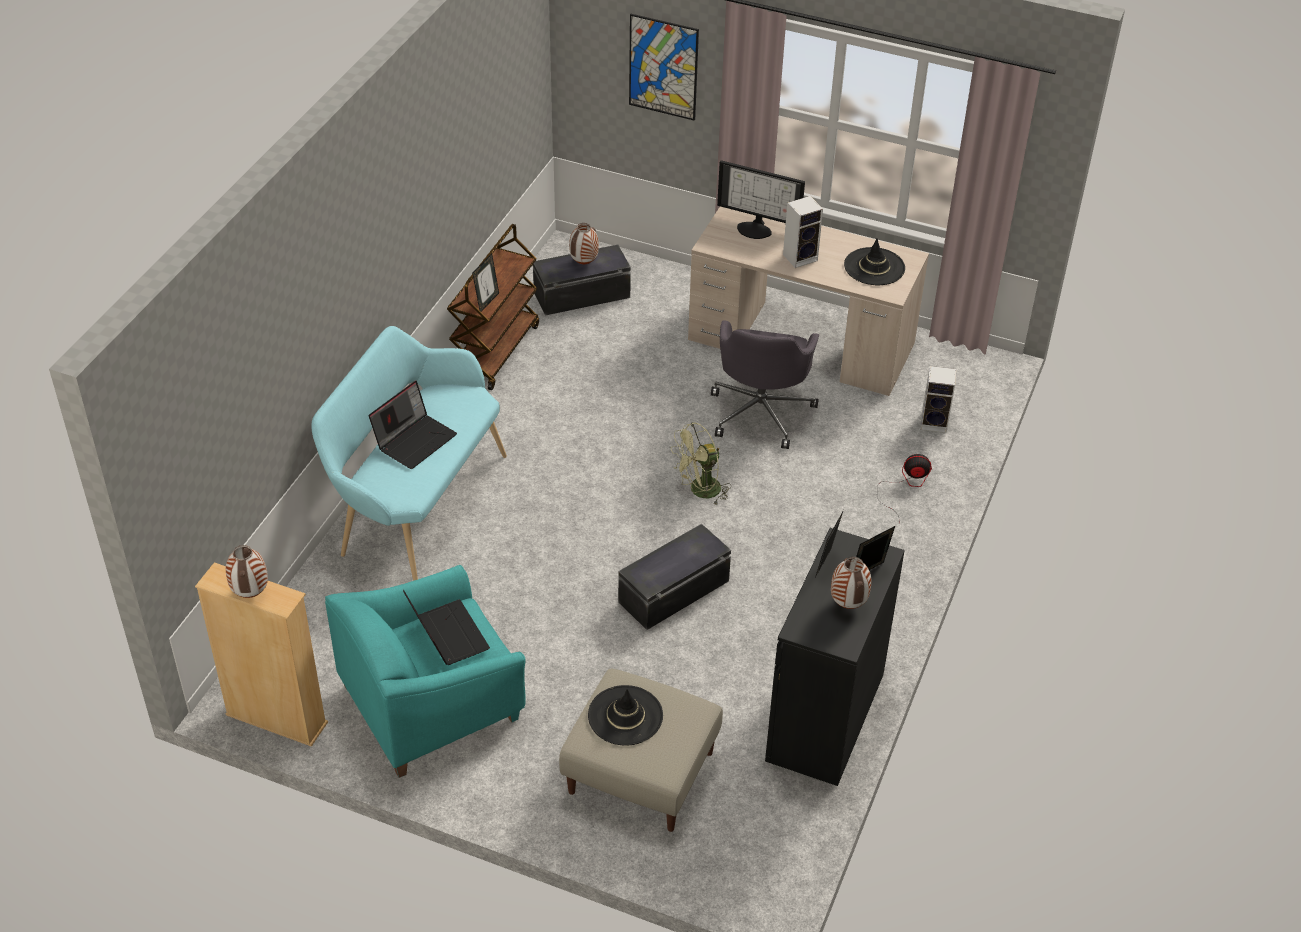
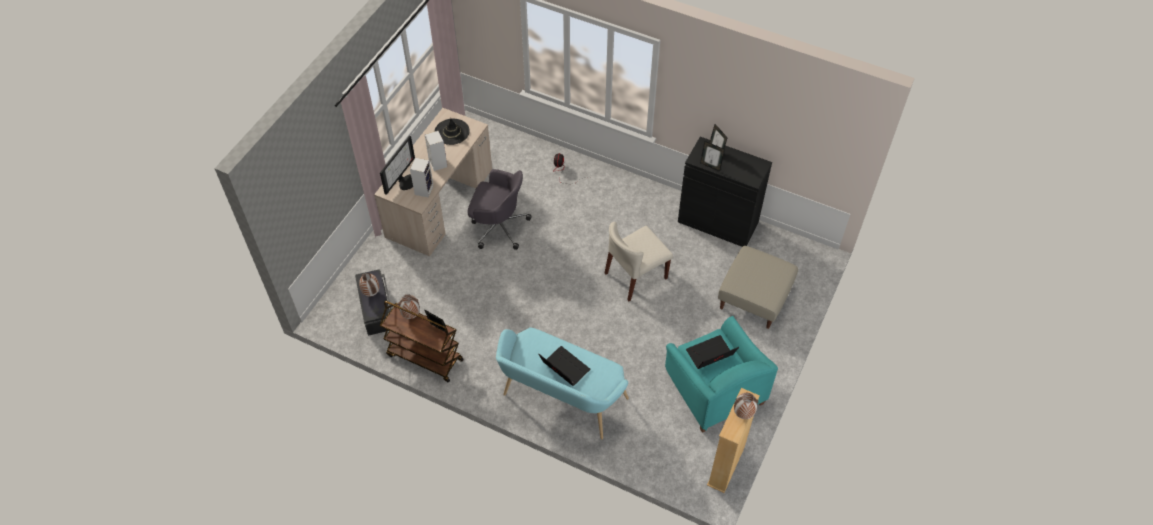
camera: 85 degrees left, 10 degrees up
(625, 716) = (754, 282): black hat -> none
(663, 67) = (317, 173): picture -> none
(675, 592) = (635, 276): black storage box -> beige chair
(700, 491) = (560, 260): green fan -> none
(847, 604) = (736, 161): vase -> vase (411, 315)
(935, 423) = (516, 153): speaker -> speaker (424, 189)

